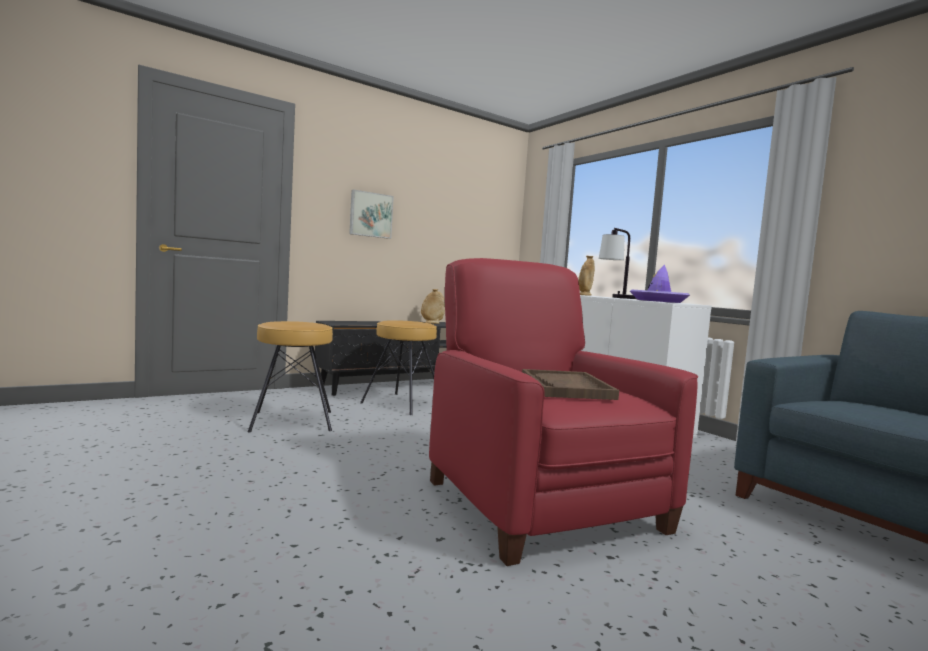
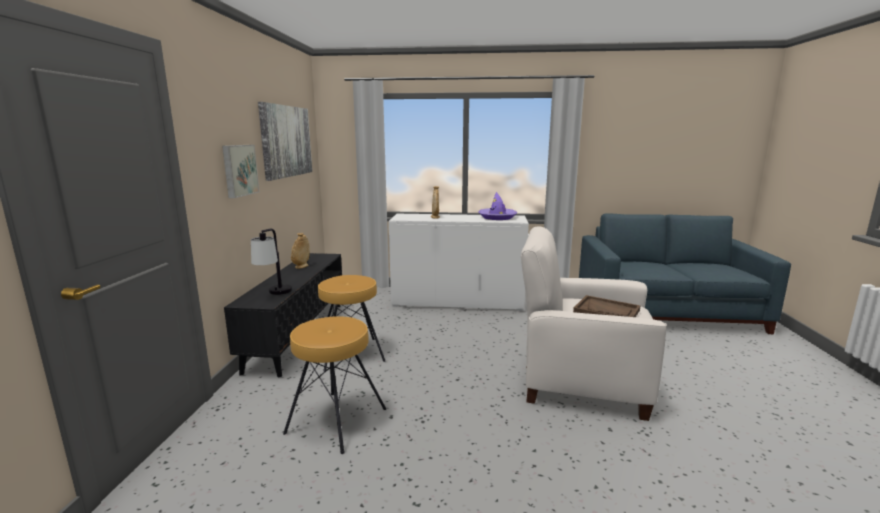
camera: 50 degrees left, 10 degrees up
(457, 205) = (286, 141): none -> picture
(541, 504) = (581, 380): red armchair -> white armchair
(616, 297) = (464, 217): table lamp -> table lamp (275, 294)

